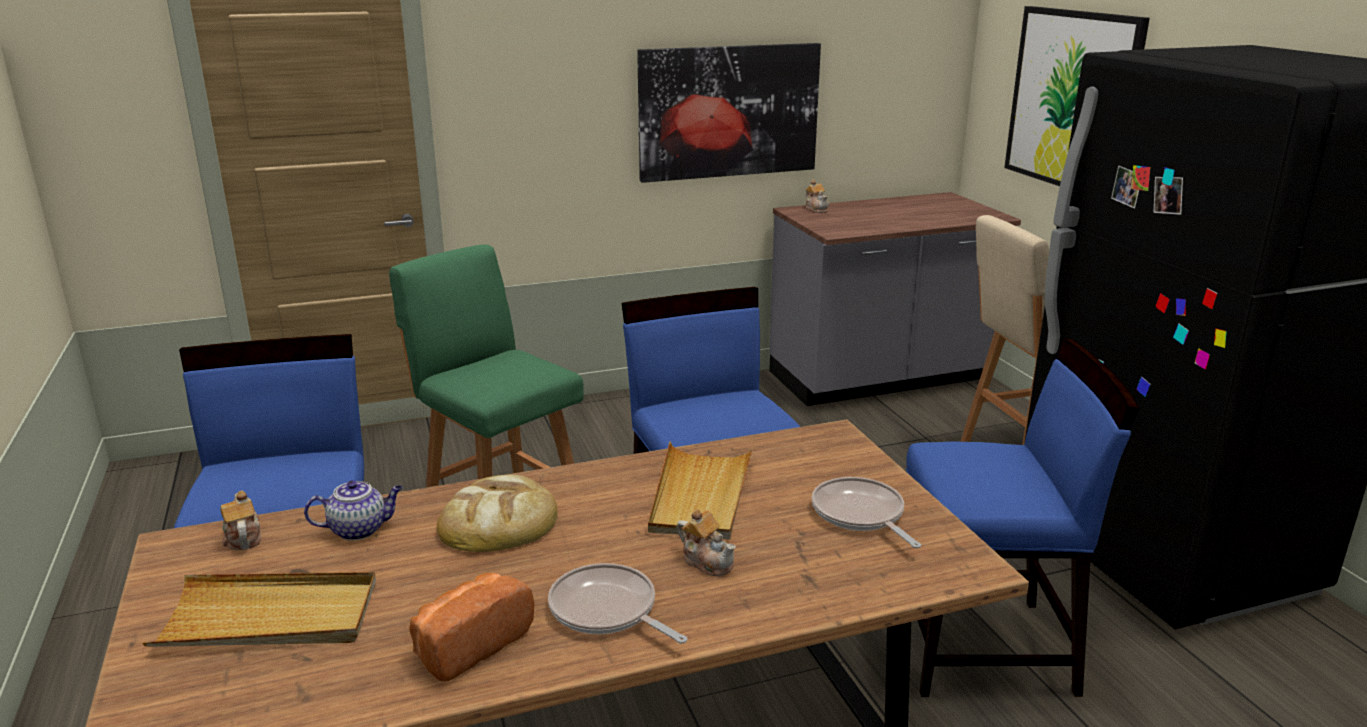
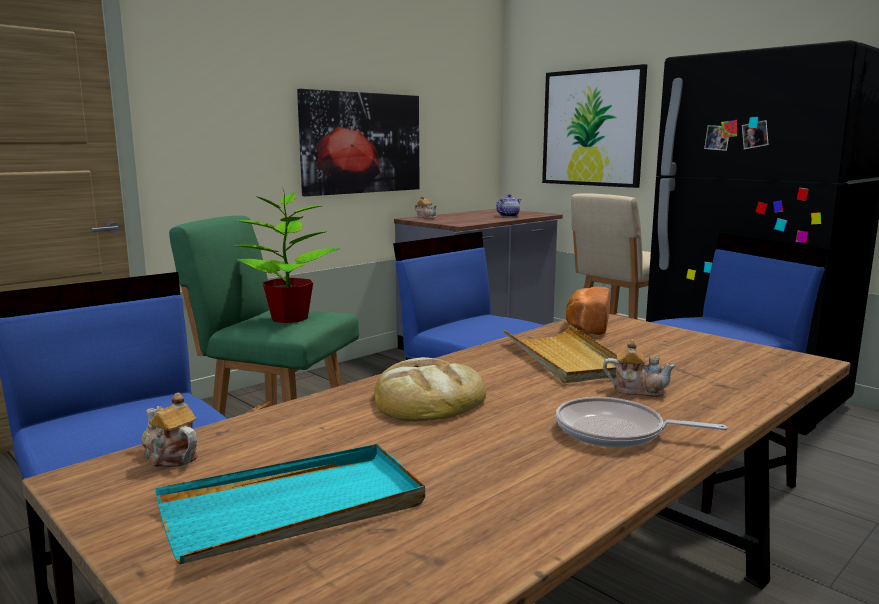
camera: 25 degrees left, 10 degrees down
(269, 617) = (294, 508): beige tray -> turquoise tray
(359, 529) = (298, 427): teapot -> teapot (508, 216)
(469, 644) = (538, 479): bread -> bread (586, 326)
(500, 373) = (288, 318): none -> potted plant
(860, 515) = (692, 350): frying pan -> none

